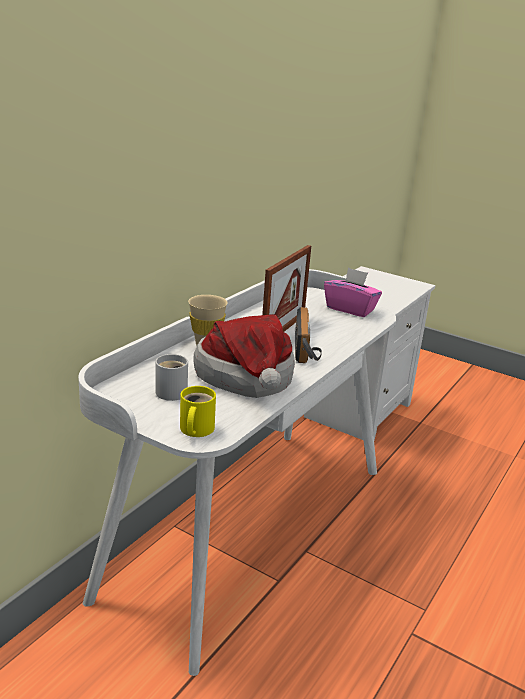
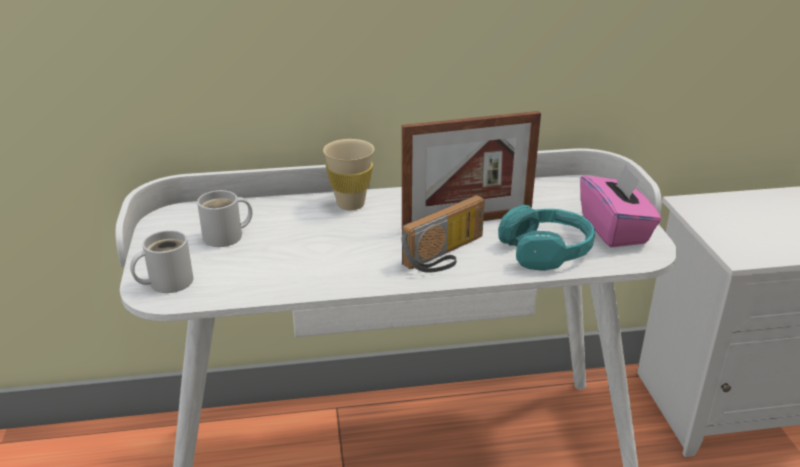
camera: 50 degrees right, 5 degrees up
(195, 429) = (166, 282): yellow mug -> white mug
(247, 381) = (309, 259): hat -> none
(343, 329) = (547, 250): none -> turquoise headphones

